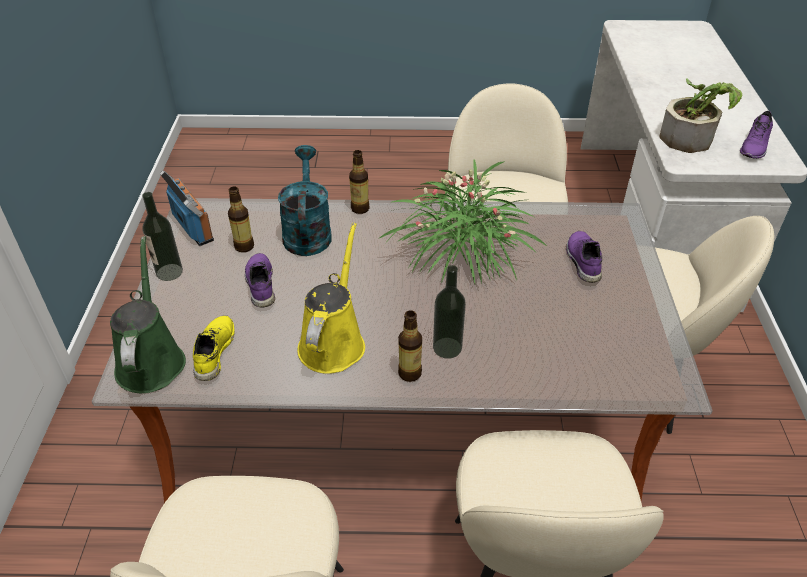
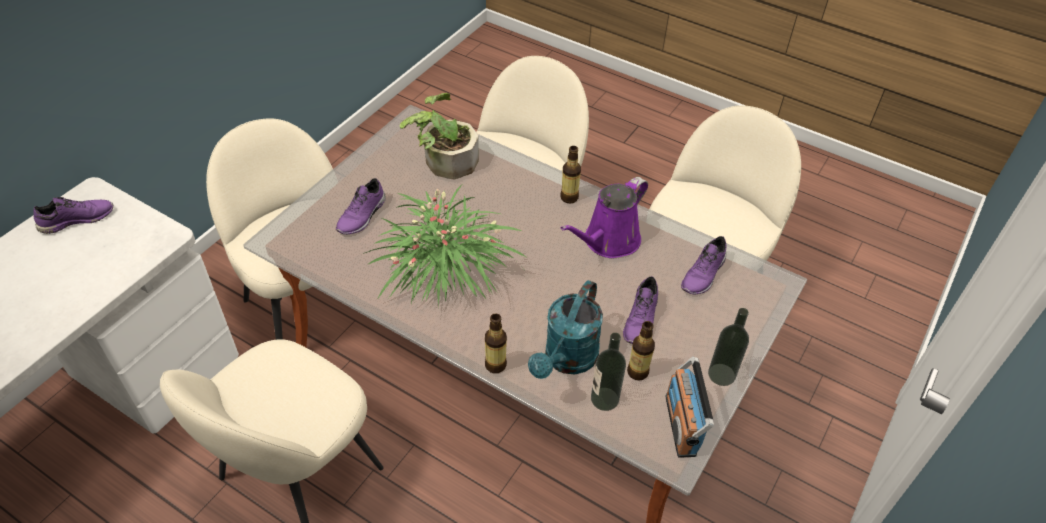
camera: 150 degrees left, 5 degrees up
(151, 360) = (756, 290): green watering can -> none
(213, 352) = (704, 275): yellow shoe -> purple shoe
(333, 342) = (608, 242): yellow watering can -> purple watering can
(447, 348) = (529, 202): bottle -> bottle (604, 399)
(692, 137) = (106, 258): potted plant -> potted plant (444, 160)

